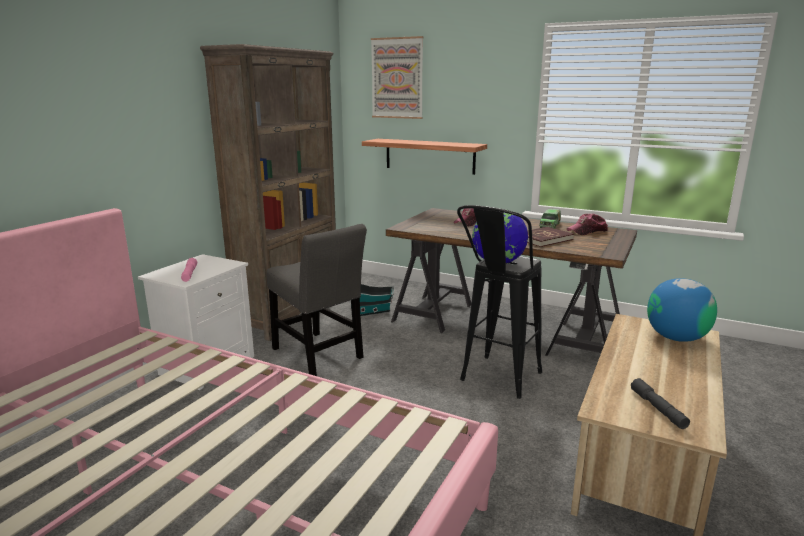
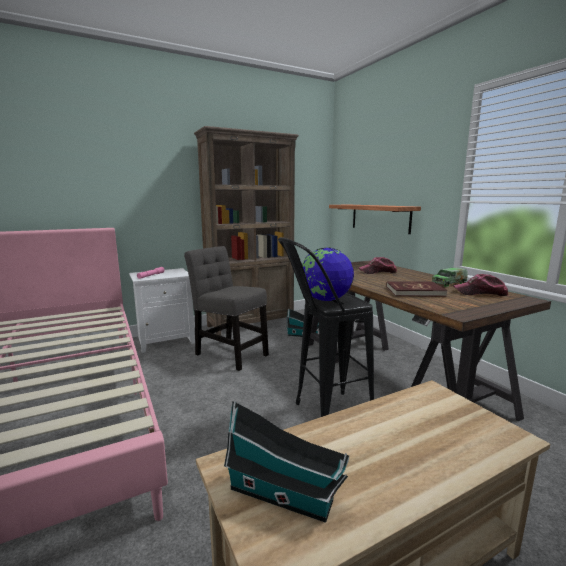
camera: 35 degrees right, 5 degrees down
(319, 355) = (229, 353): grey chair -> grey chair turned 135 degrees clockwise
(397, 78) = (363, 155): picture -> none
(658, 409) = (284, 496): grey flashlight -> toy house
(676, 338) = (464, 428): globe -> none

